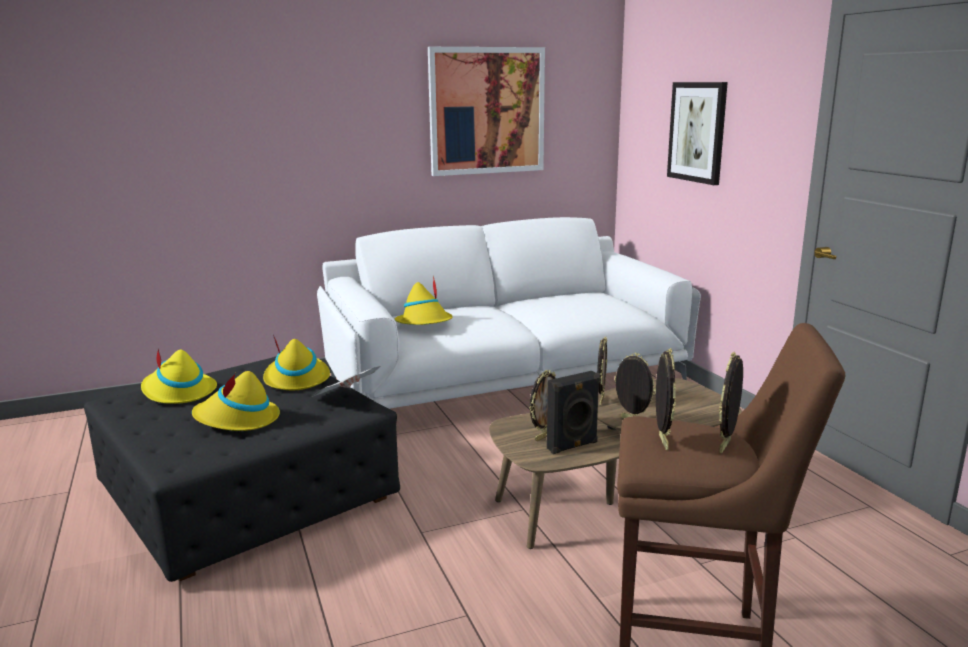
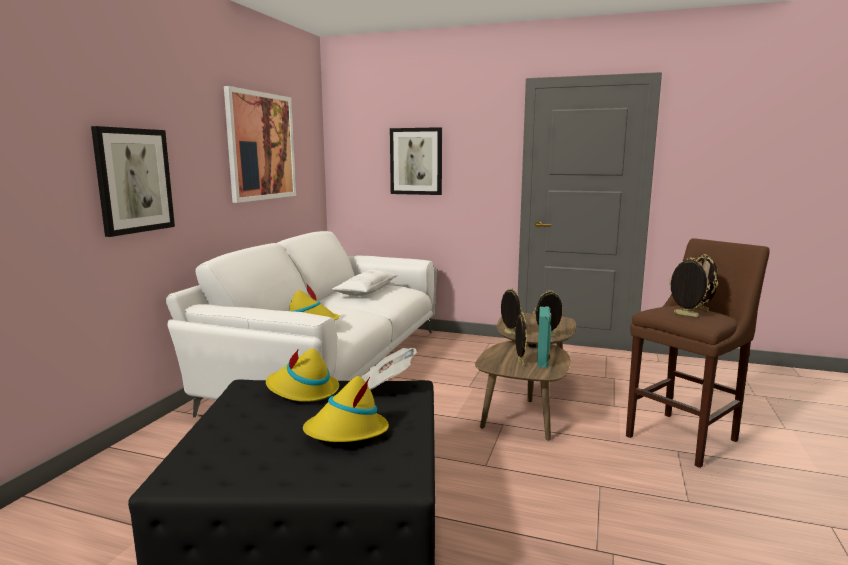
camera: 50 degrees left, 5 degrees down
(178, 392) = (222, 442): yellow hat -> none
(297, 151) = (134, 180): none -> picture
(572, 302) = (366, 291): none -> white pillow
(573, 446) = (543, 361): black speaker -> turquoise speaker

